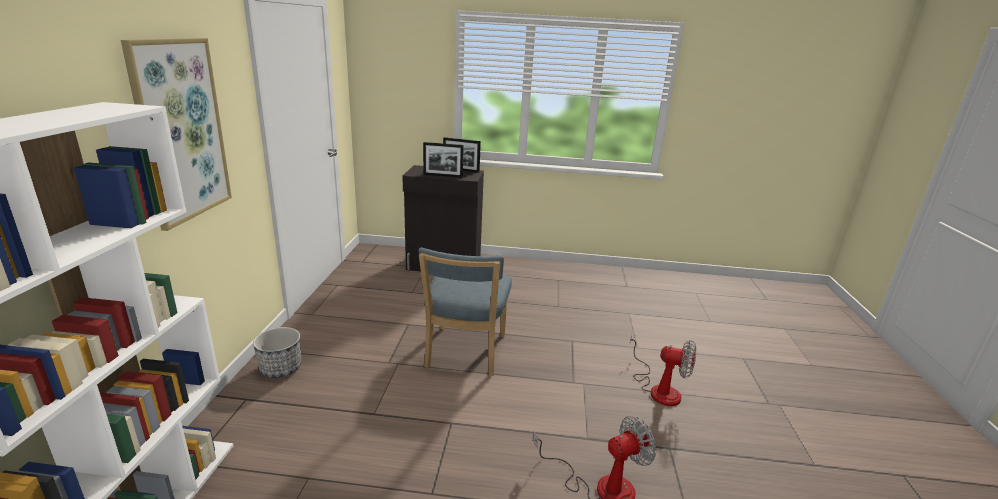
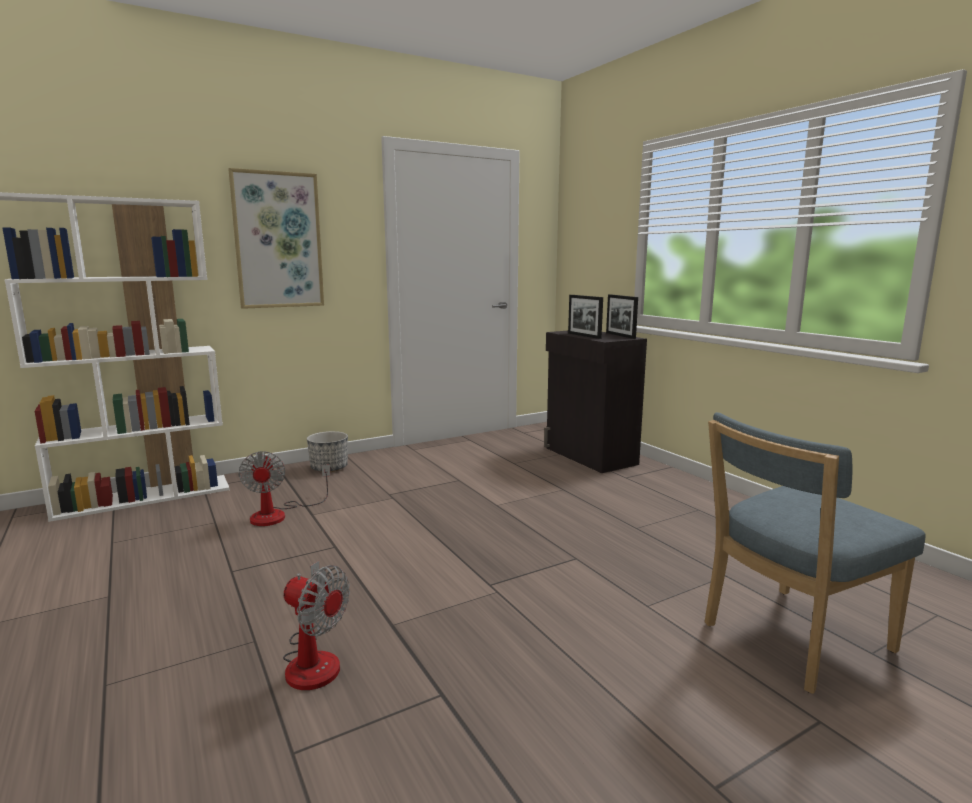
camera: 55 degrees right, 10 degrees down
(464, 354) = (451, 516): blue chair -> blue chair (789, 639)
(658, 388) = (571, 650): fan -> fan (279, 514)

